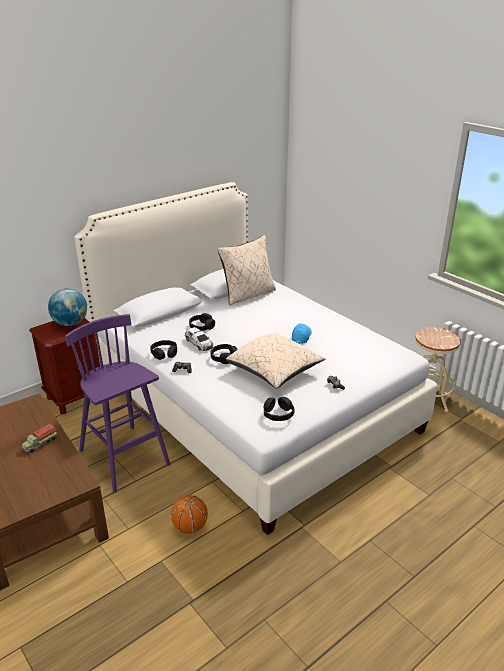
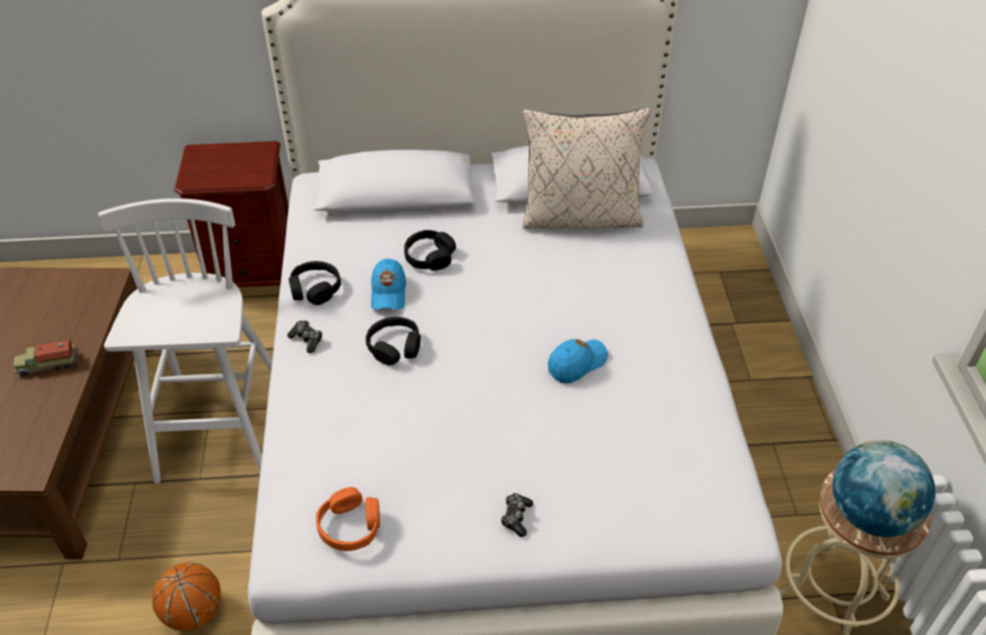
camera: 35 degrees right, 15 degrees up
(70, 323) = (245, 159): globe -> globe (870, 514)
(125, 458) = (220, 429): purple stool -> white stool
(199, 343) = (388, 293): toy car -> blue cap
(275, 371) = (445, 424): beige pillow -> none
(278, 413) = (350, 526): black headphones -> orange headphones

